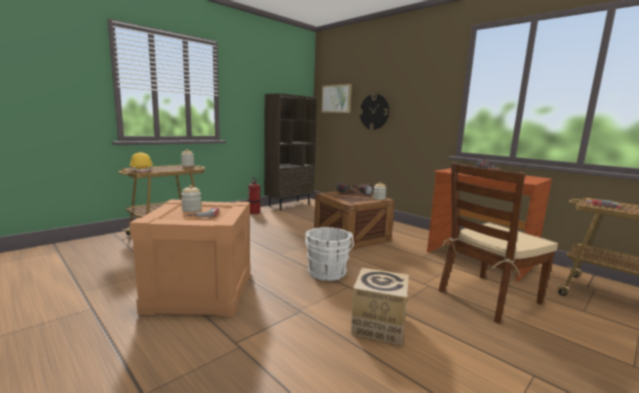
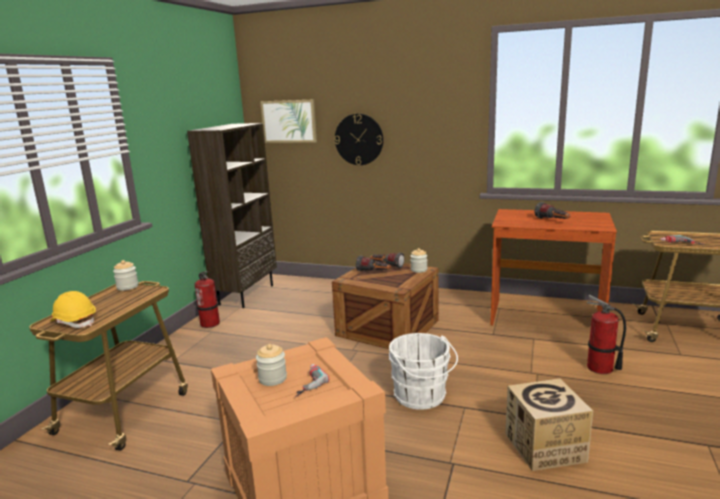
camera: 25 degrees left, 5 degrees up
(488, 297) = (600, 368): brown chair -> fire extinguisher

